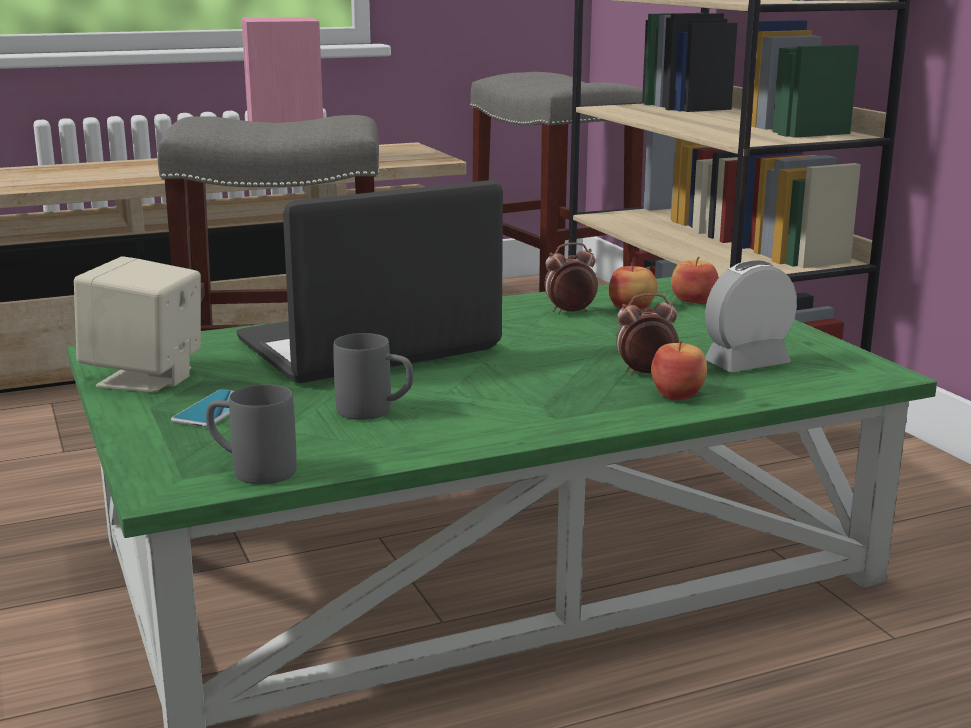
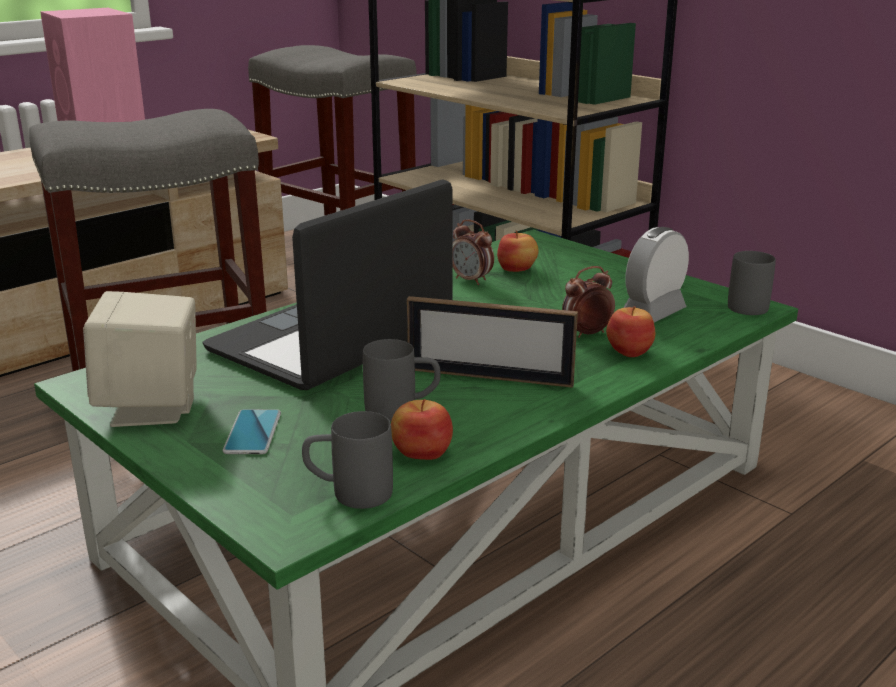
camera: 20 degrees left, 5 degrees up
(495, 397) = (489, 377): none -> picture frame
(569, 312) = (471, 280): alarm clock -> alarm clock turned 105 degrees counterclockwise
(693, 301) = (558, 255): apple -> apple (421, 452)
(878, 370) = (751, 305): none -> grey mug

